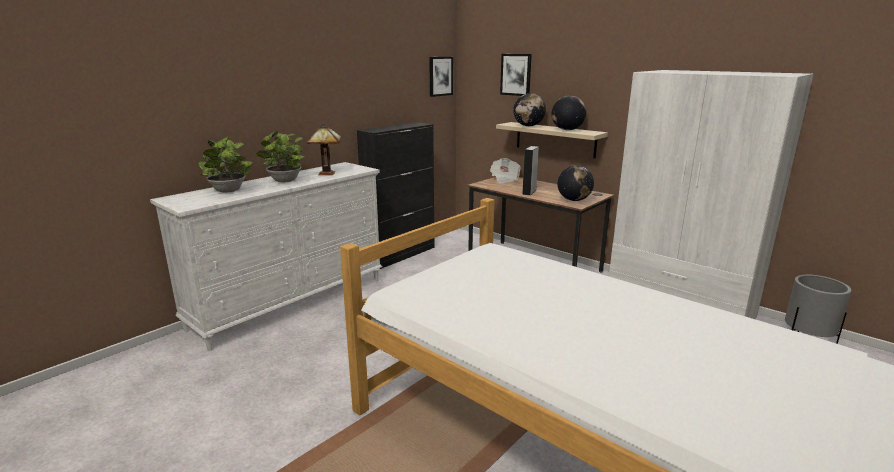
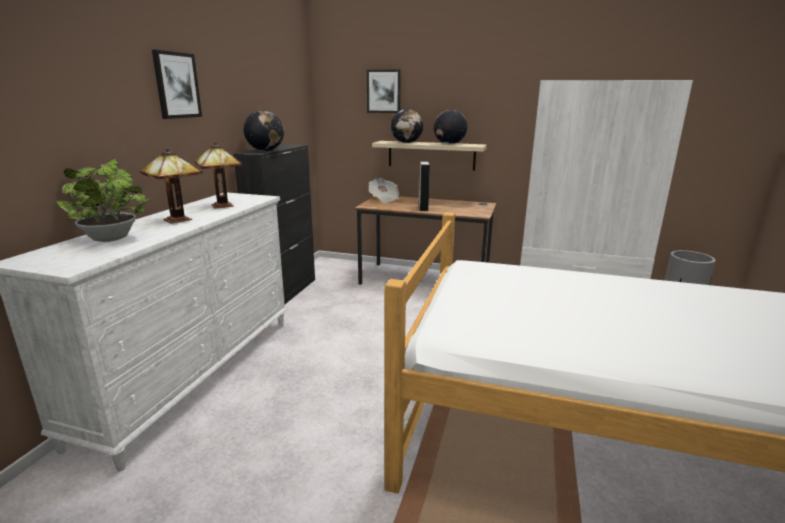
camera: 25 degrees left, 0 degrees up
(284, 181) = (179, 219): potted plant -> table lamp
(440, 76) = (299, 94): picture -> picture (176, 85)
(574, 200) = (472, 211): globe -> globe (265, 150)

